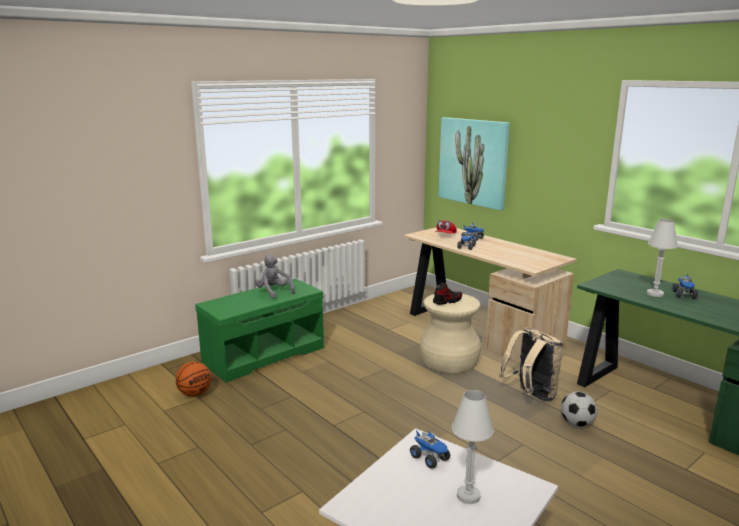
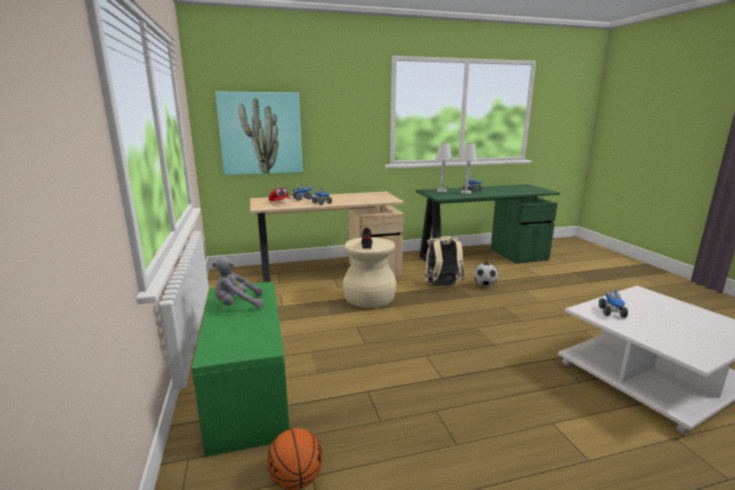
camera: 65 degrees left, 0 degrees up
(430, 458) = (612, 312): toy truck -> toy truck turned 120 degrees clockwise
(468, 496) = (660, 311): white table lamp -> white table lamp (441, 191)

